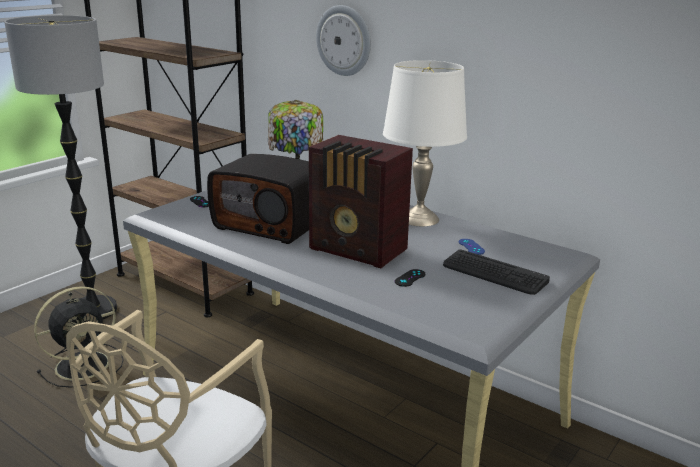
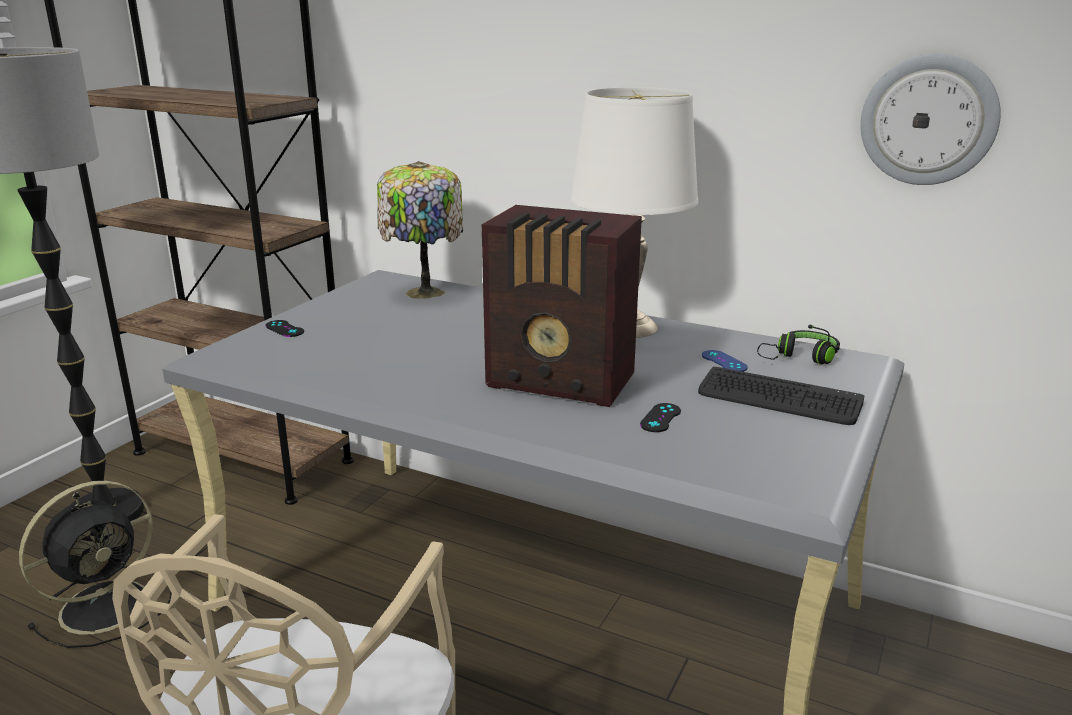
camera: 10 degrees left, 0 degrees up
(271, 224) = (410, 354): radio -> none
(344, 40) = (484, 68): wall clock -> wall clock (928, 120)
(525, 249) = (800, 357): none -> black headphones

